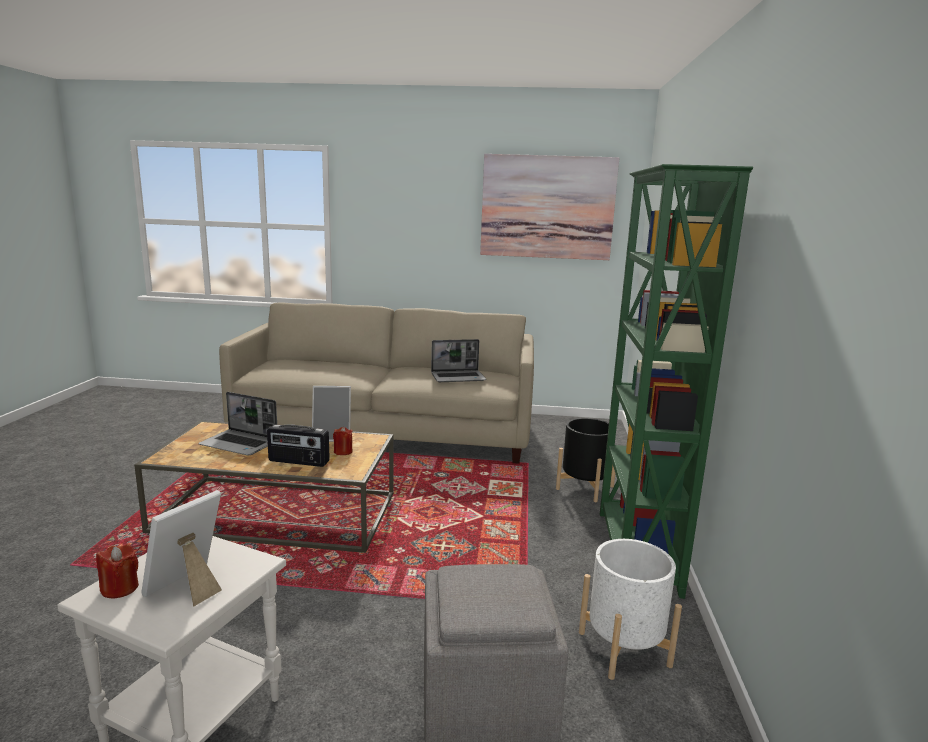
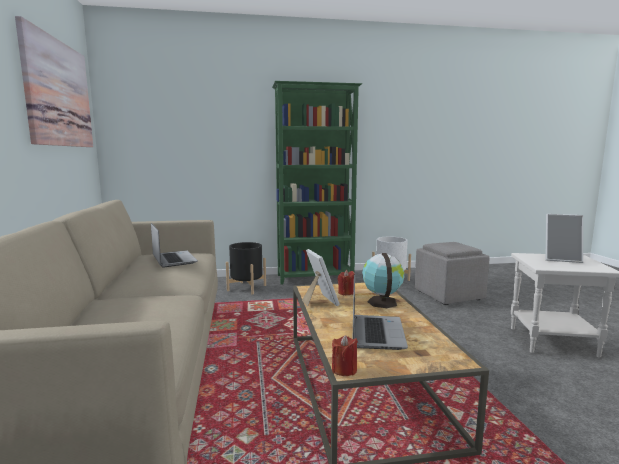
camera: 105 degrees left, 5 degrees down
(120, 588) = (591, 267): red candle -> red candle (344, 370)
(298, 462) = (381, 302): radio -> globe

